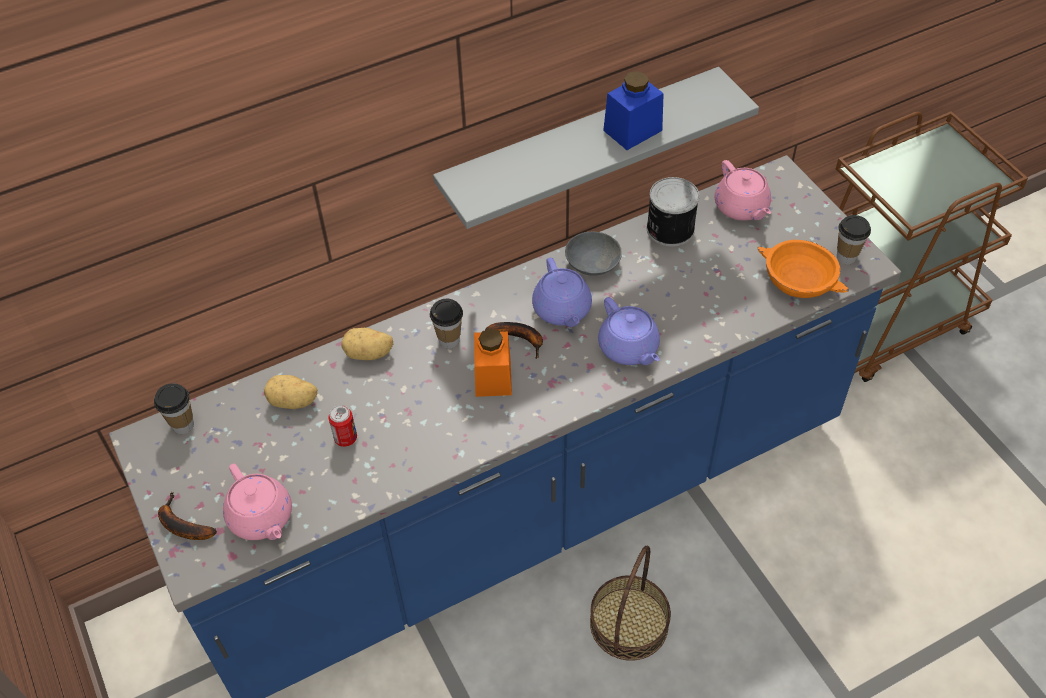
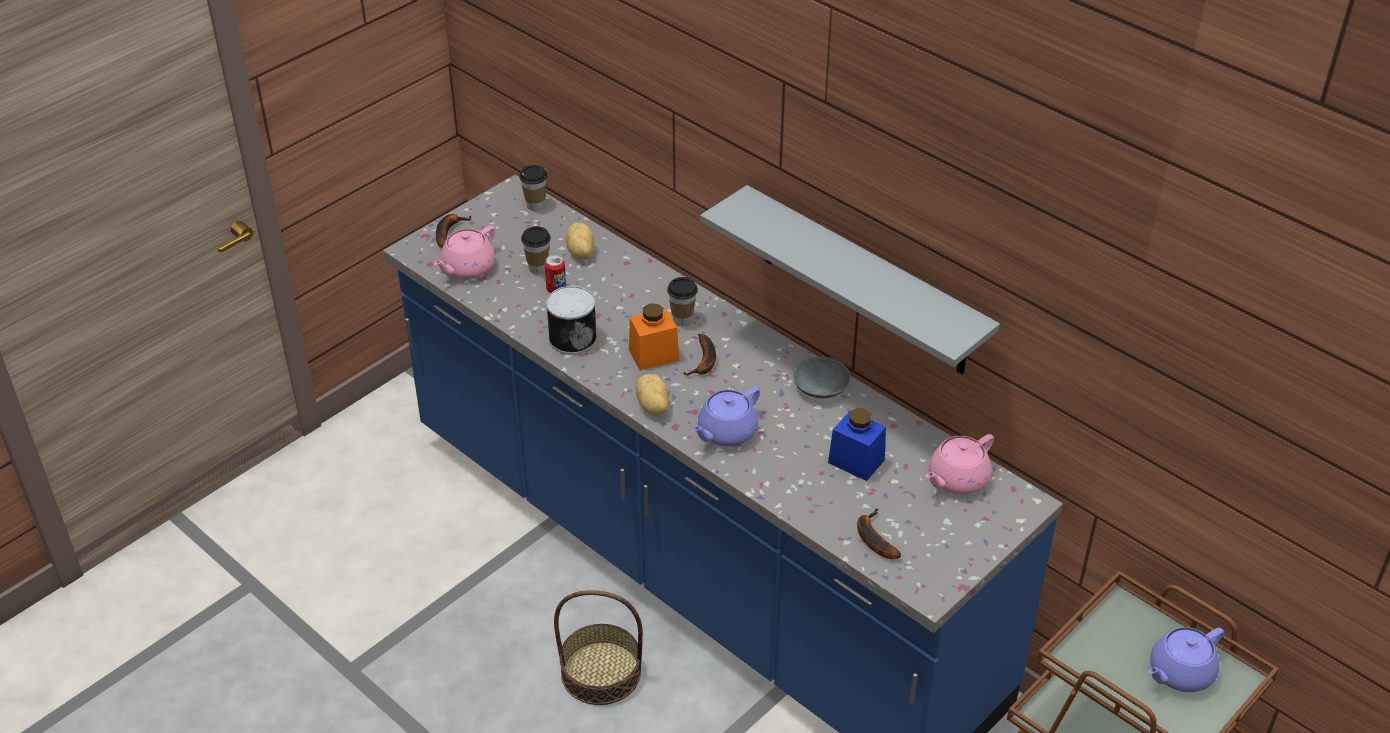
camera: 70 degrees right, 10 degrees down
(369, 354) = (646, 279): potato -> potato (652, 406)
(562, 310) = (751, 380): purple teapot -> purple teapot (1179, 673)
(632, 130) = (868, 283): blue jar -> blue jar (856, 461)
(669, 228) = (895, 430): can -> can (572, 337)
(797, 282) = (873, 538): orange bowl -> banana
(846, 257) = (931, 572): cup -> cup (538, 268)

